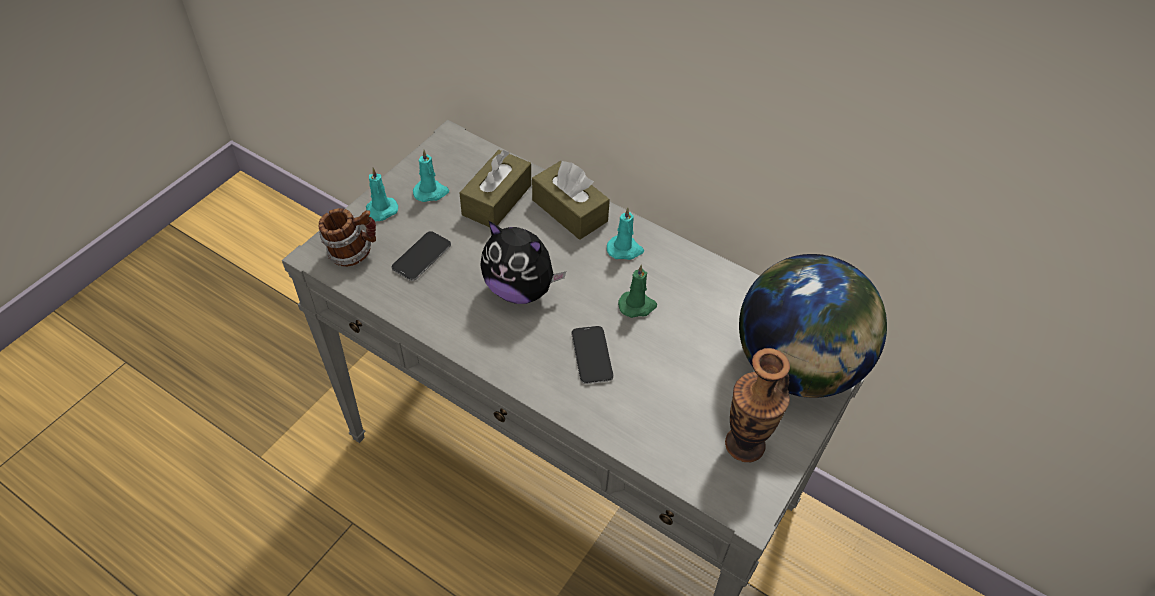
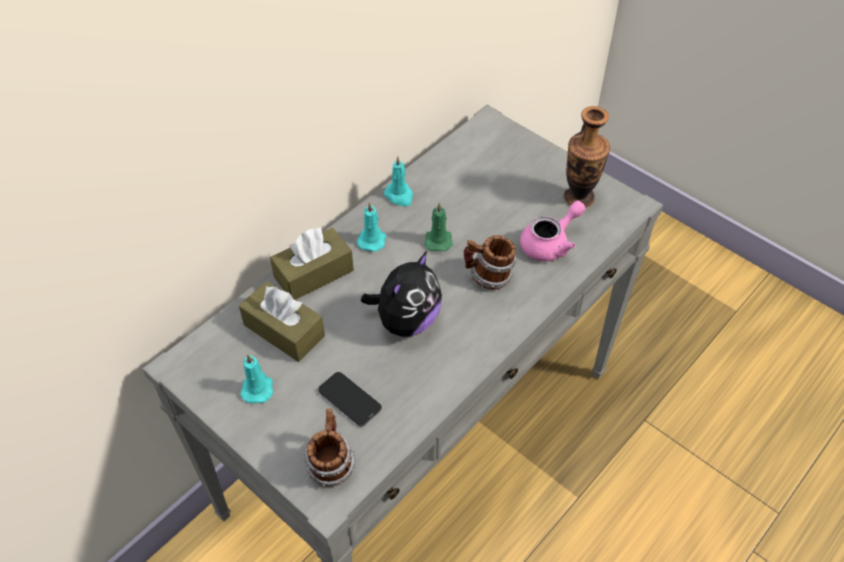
camera: 80 degrees left, 0 degrees up
(380, 211) = (274, 437): turquoise candle -> turquoise candle (399, 196)
(592, 355) = (488, 277): phone -> mug
(656, 415) = (550, 244): none -> pink teapot
(797, 367) = (510, 156): globe -> none

